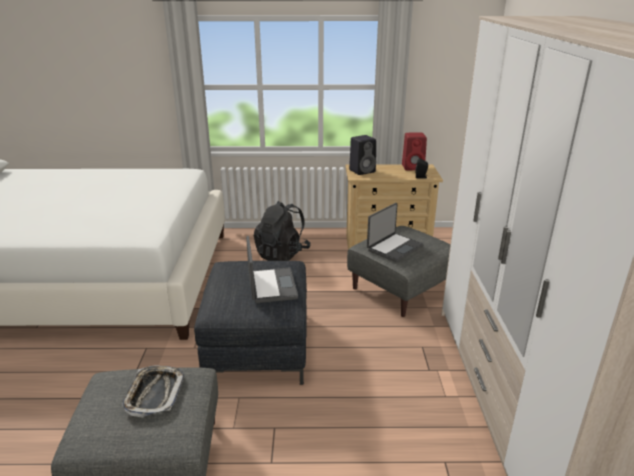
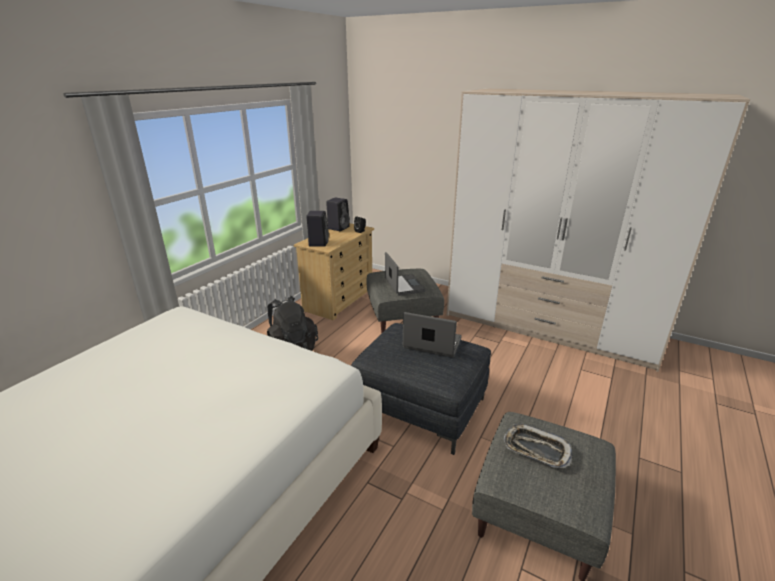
camera: 60 degrees left, 0 degrees up
(413, 167) = (338, 228): red speaker -> black speaker

